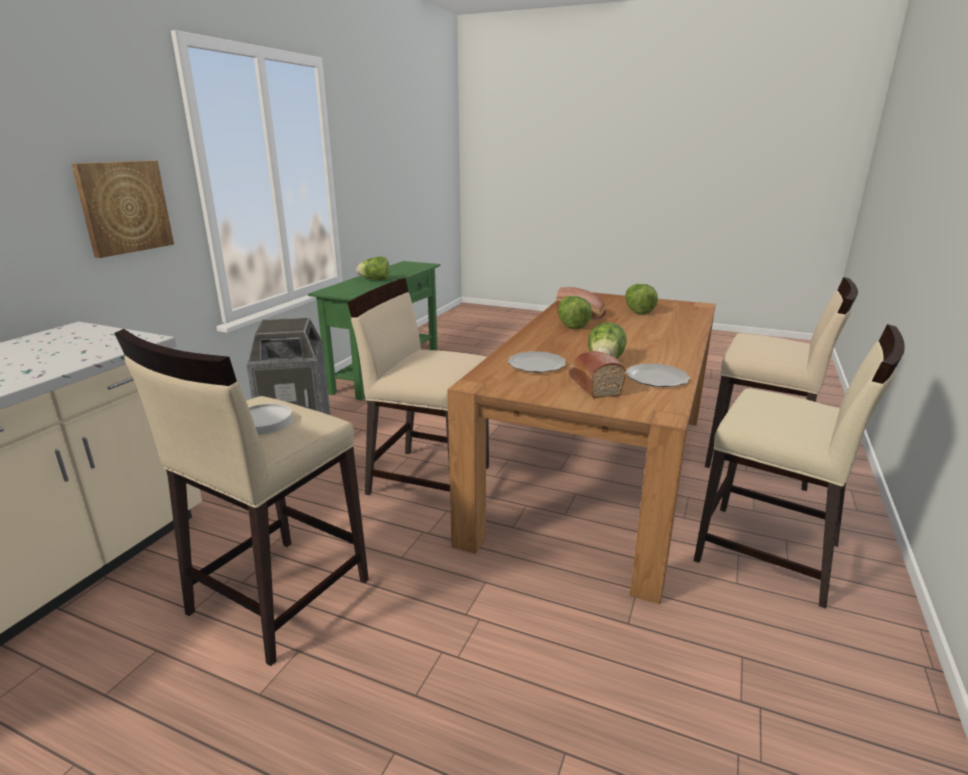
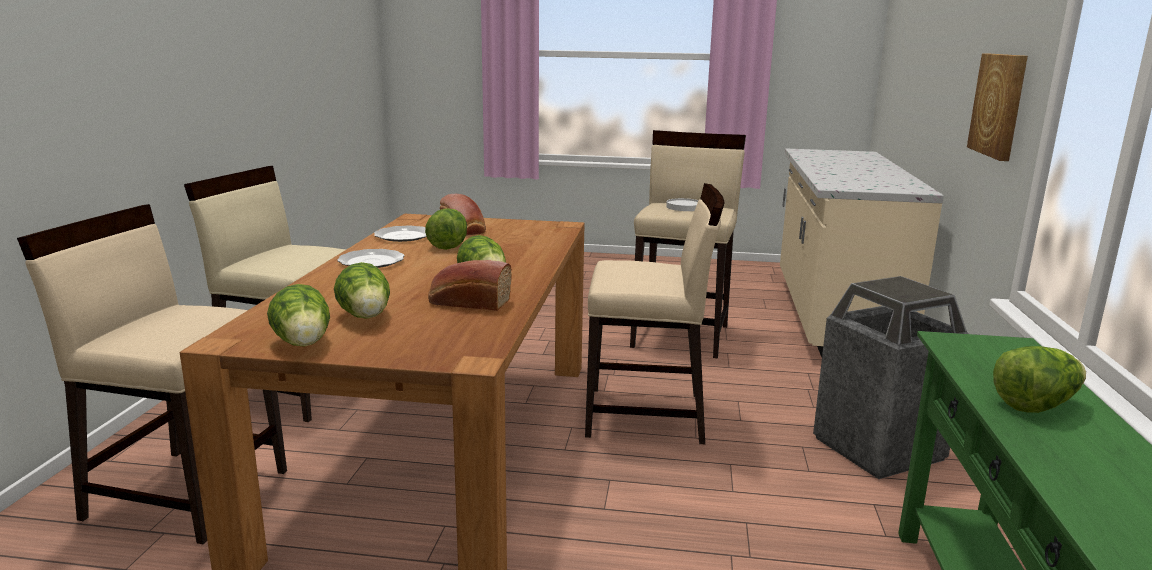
camera: 165 degrees right, 5 degrees down
(536, 364) = (518, 240): plate -> plate (371, 262)
(659, 302) = (304, 345): none -> lettuce

